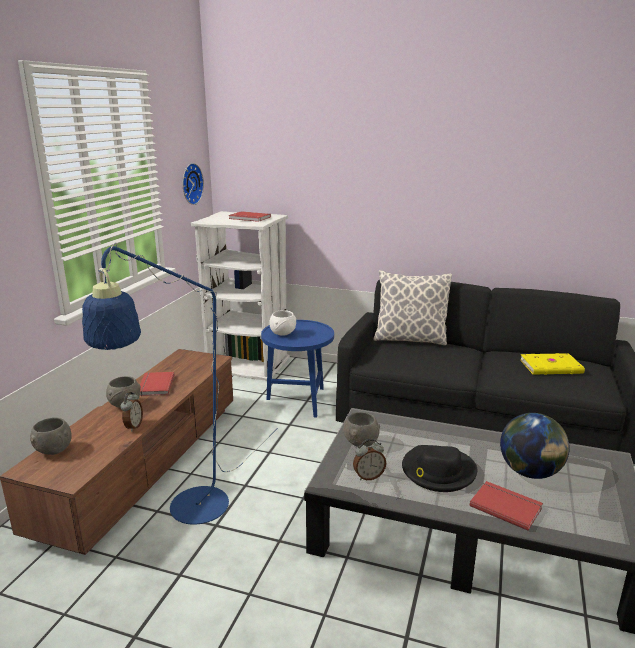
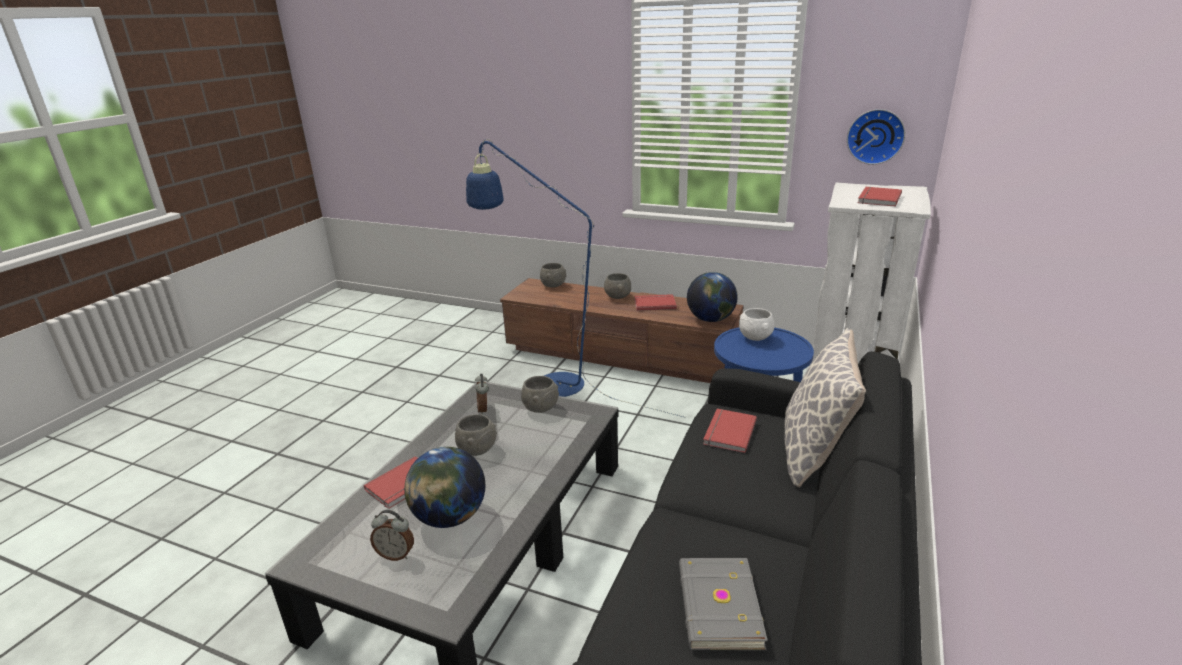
camera: 95 degrees right, 5 degrees up
(133, 426) = (582, 304): alarm clock -> alarm clock (396, 554)
(204, 362) = (711, 319): none -> globe
(398, 358) = (728, 432): none -> red book
(438, 471) = (476, 450): black hat -> grey bowl
(551, 367) = (717, 606): yellow book -> grey book

